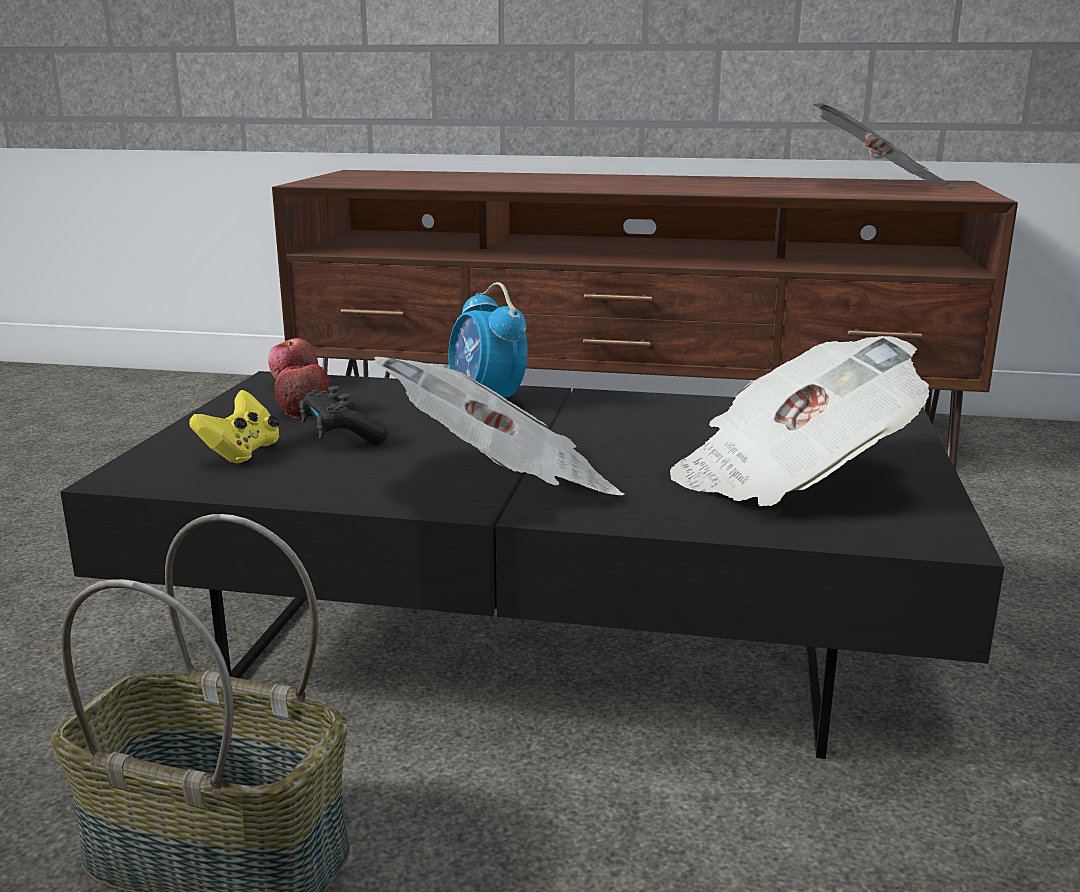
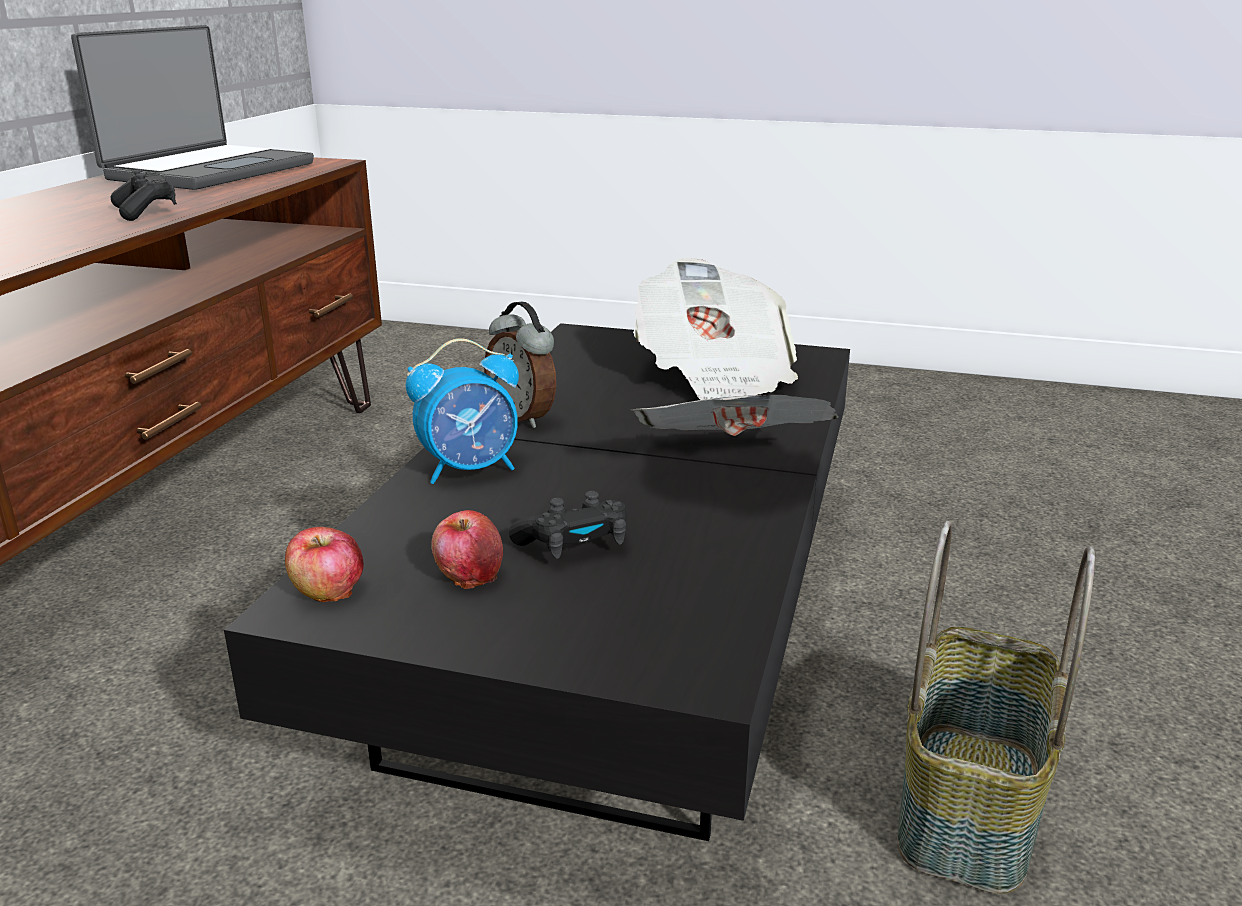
camera: 85 degrees left, 5 degrees up
(241, 453) = (625, 604): yellow game controller -> none
(610, 408) = (523, 417): none -> alarm clock
(702, 189) = (146, 212): none -> black game controller
(880, 186) = (208, 171): newspaper -> laptop

